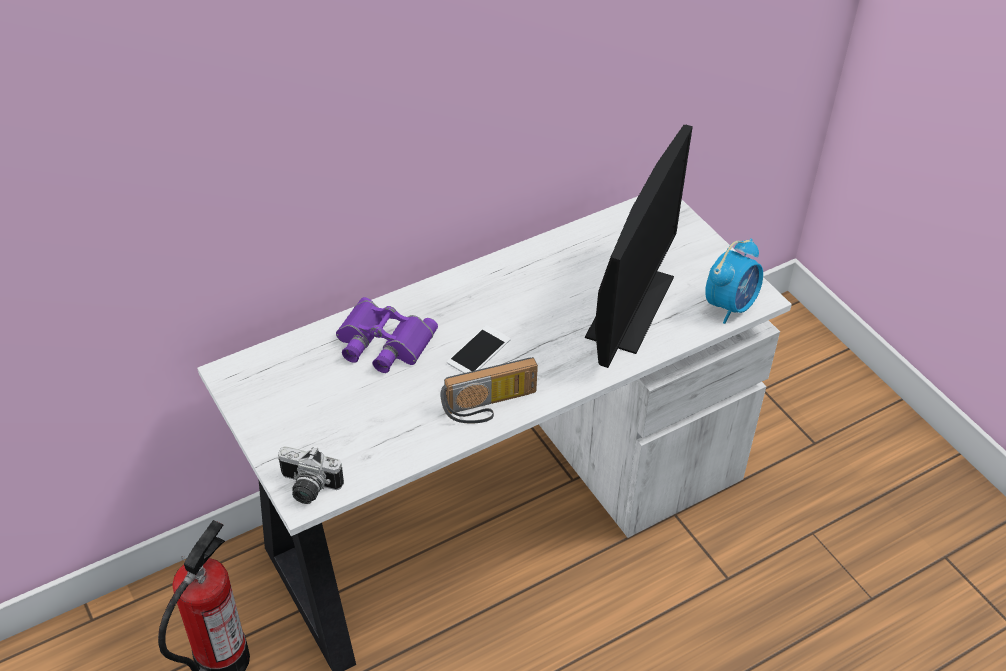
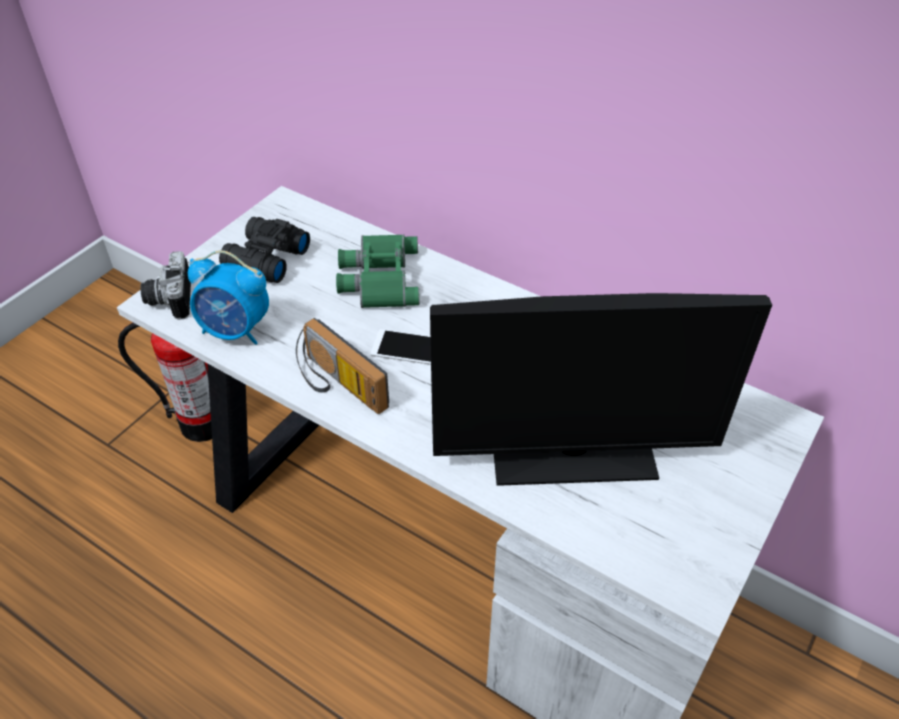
camera: 65 degrees right, 0 degrees up
(302, 408) = (264, 259): none -> black binoculars
(382, 343) = (378, 277): purple binoculars -> green binoculars
(730, 305) = (656, 559): alarm clock -> alarm clock (236, 331)

